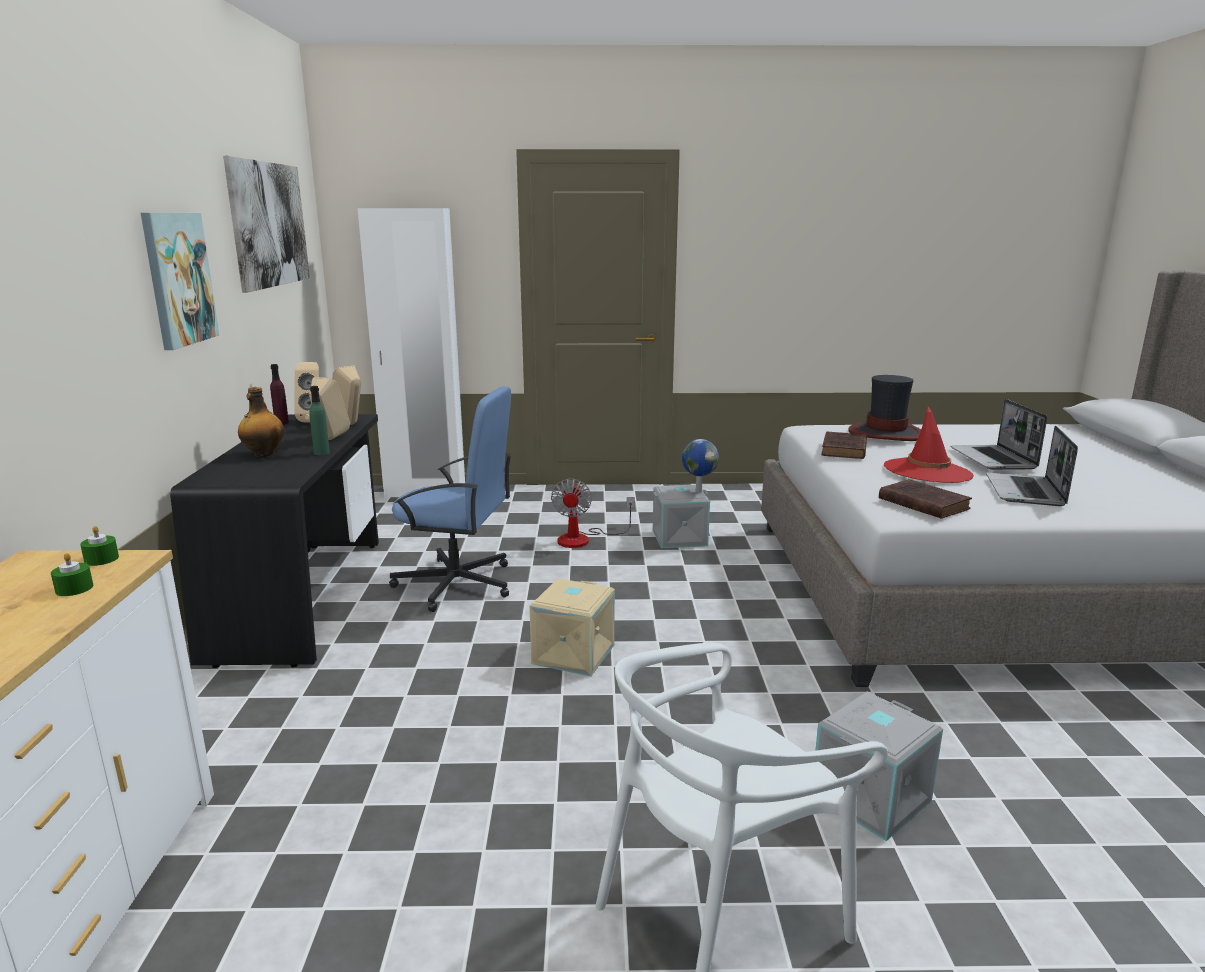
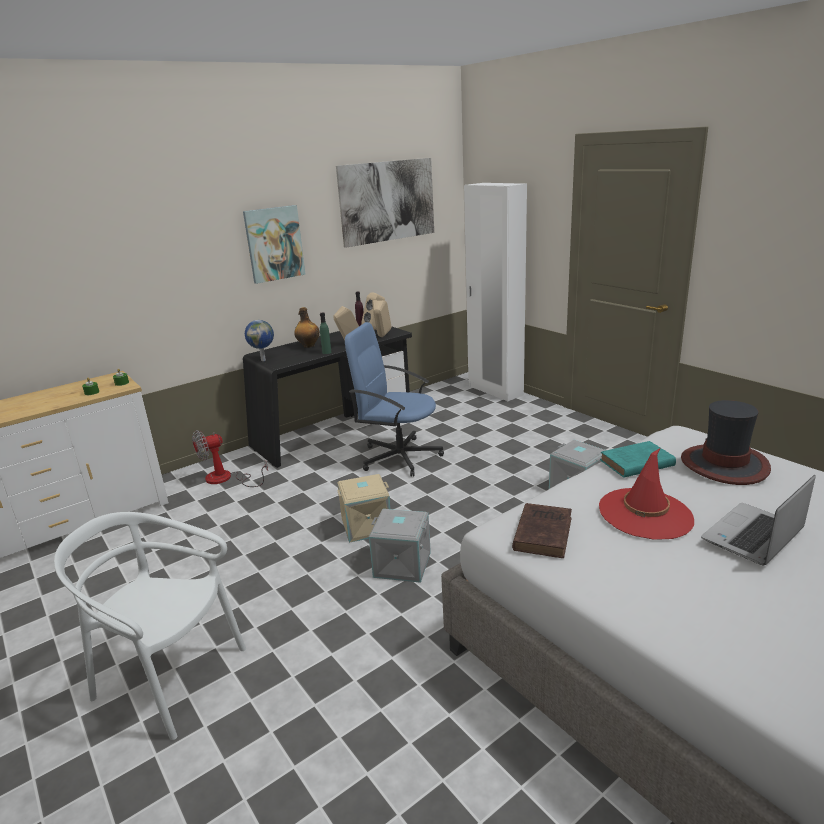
camera: 55 degrees right, 5 degrees up
(457, 584) = (399, 457): blue office chair -> blue office chair turned 135 degrees clockwise
(583, 539) = (516, 460): fan -> fan (226, 479)
(698, 491) = (588, 455): globe -> globe (263, 360)
(844, 450) = (635, 463): brown book -> turquoise book
(872, 799) = (314, 704): grey storage box -> grey storage box (401, 565)
(1026, 491) = (673, 577): laptop -> none

